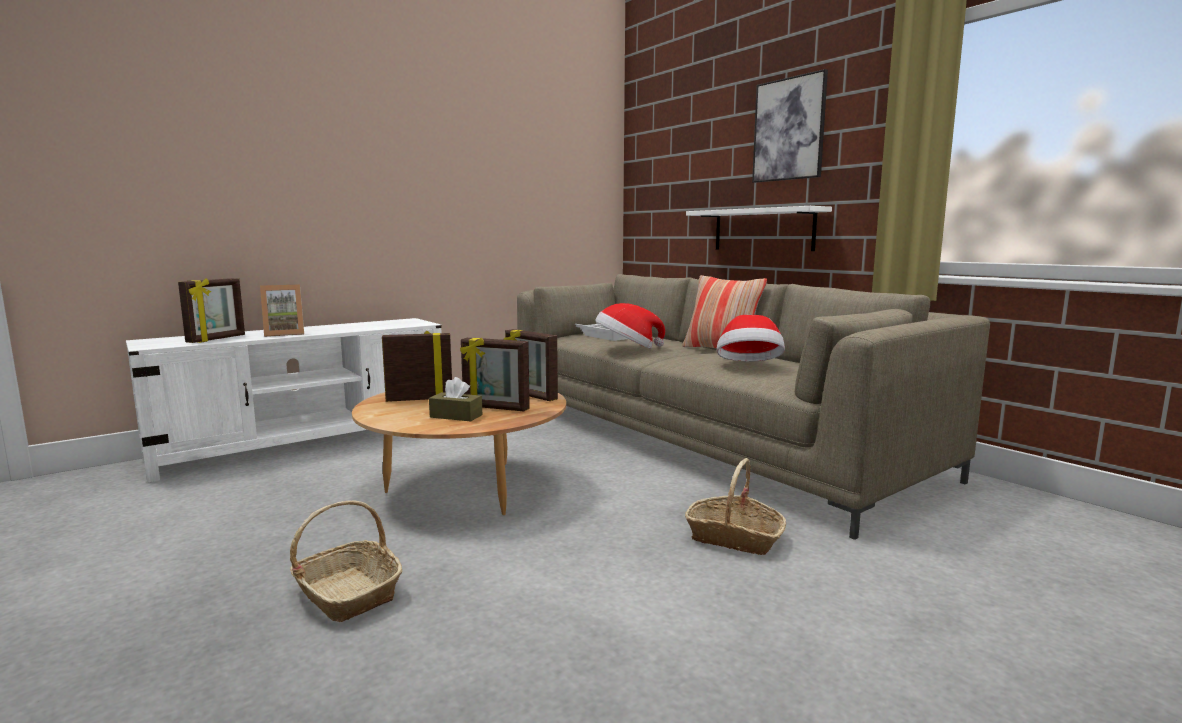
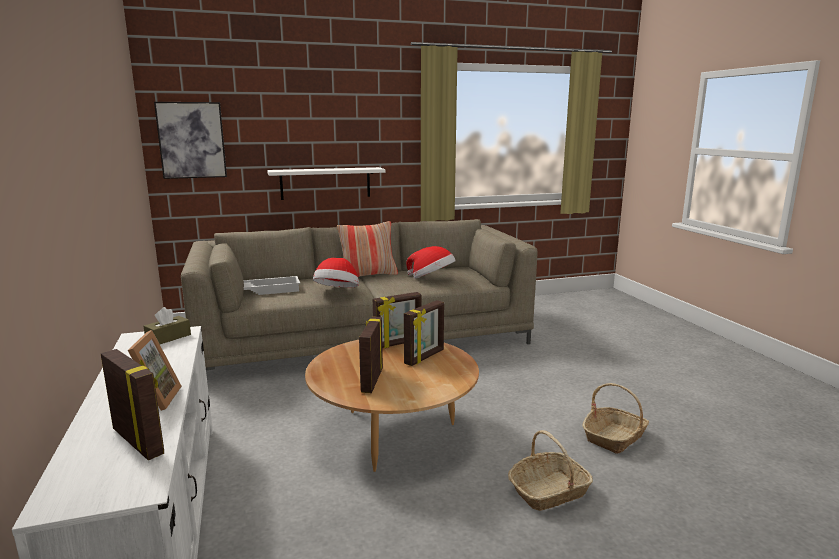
camera: 70 degrees left, 5 degrees up
(456, 416) = (437, 371): brown tissue box -> brown tissue box (168, 338)
(734, 537) = (517, 366): basket -> basket (614, 437)
(789, 129) = (341, 112): picture -> picture (191, 140)

